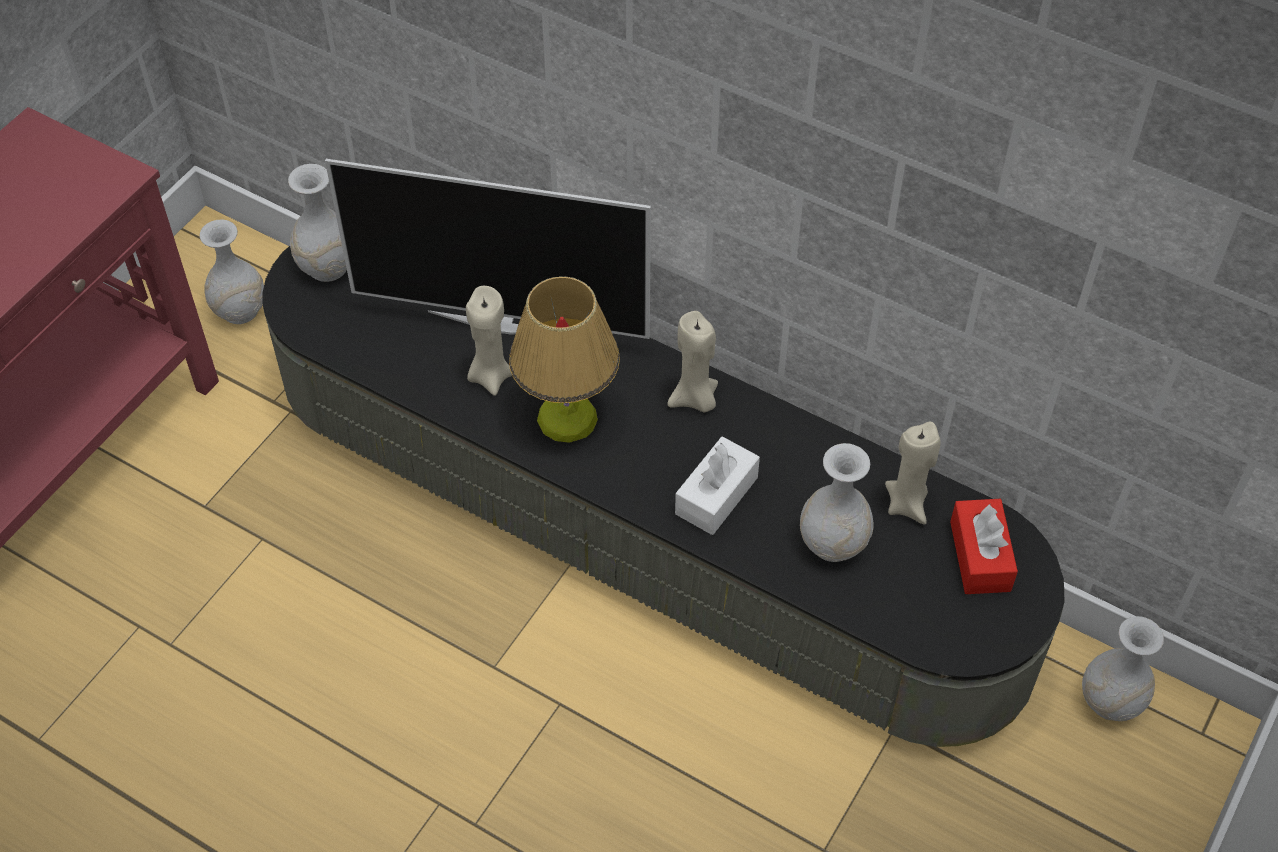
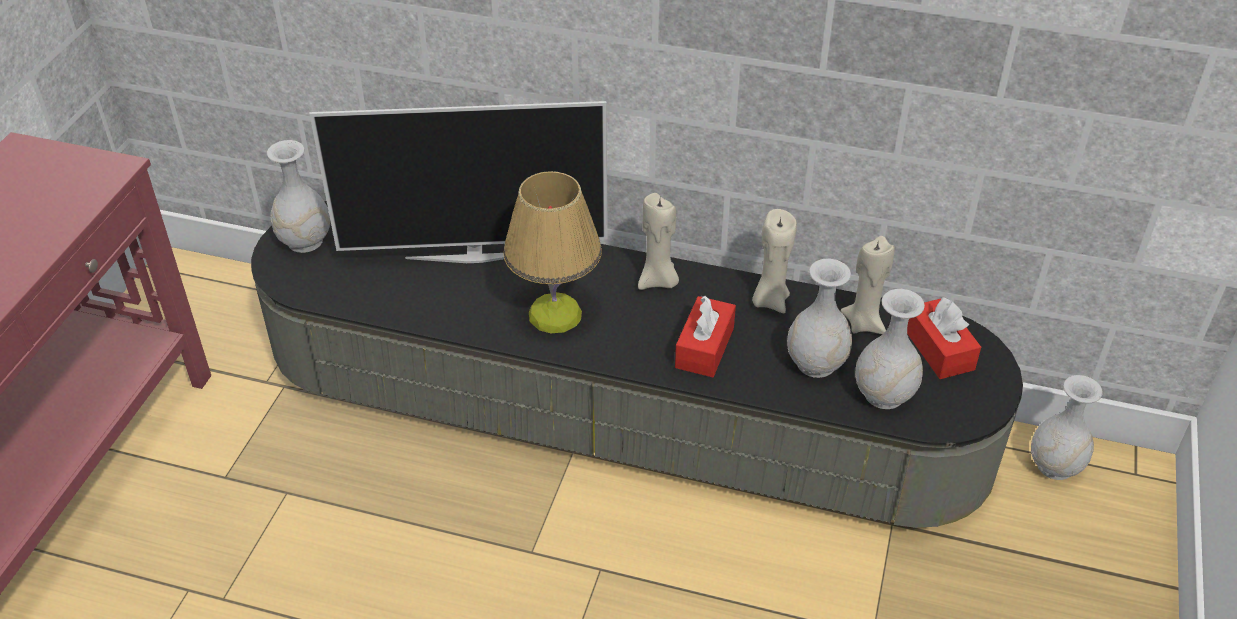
camera: 15 degrees left, 10 degrees down
(240, 311) = (216, 318): white vase -> white vase (884, 395)
(490, 376) = (477, 296): beige candle -> beige candle (770, 300)
(716, 495) = (704, 347): white tissue box -> red tissue box

